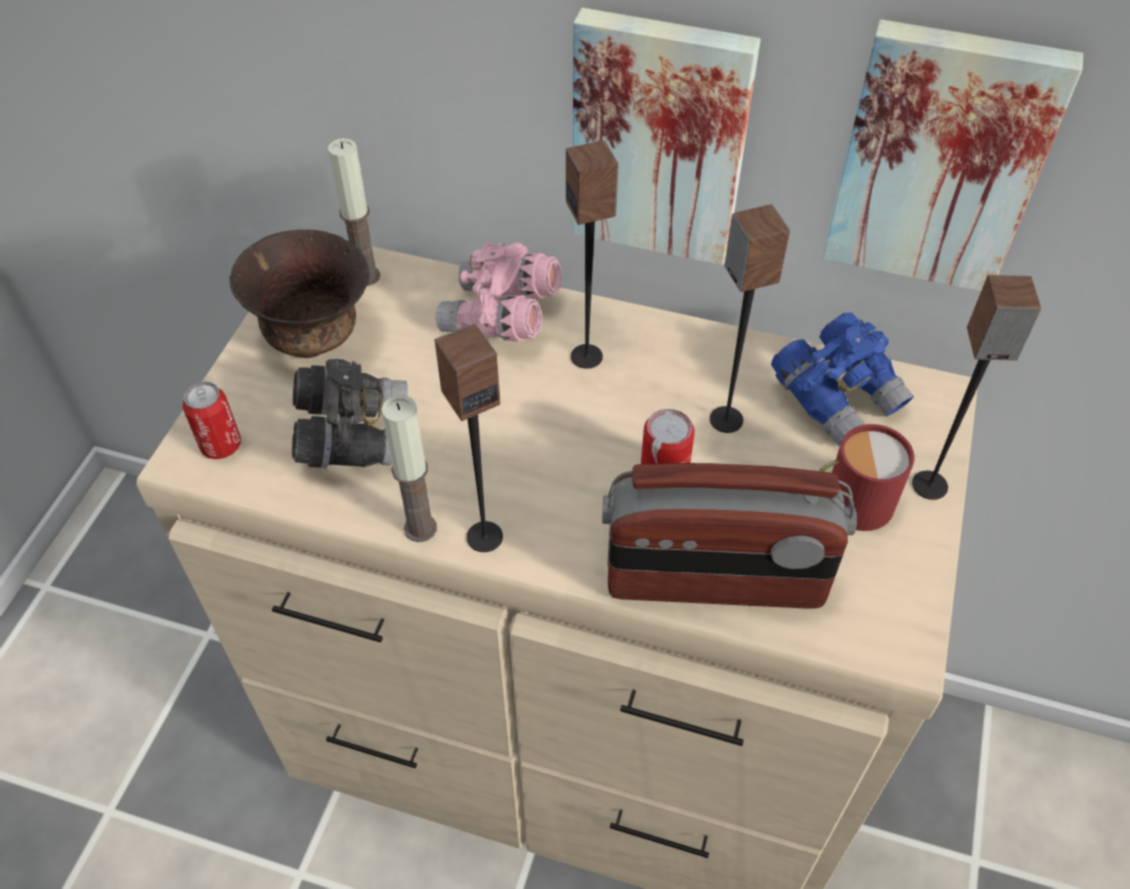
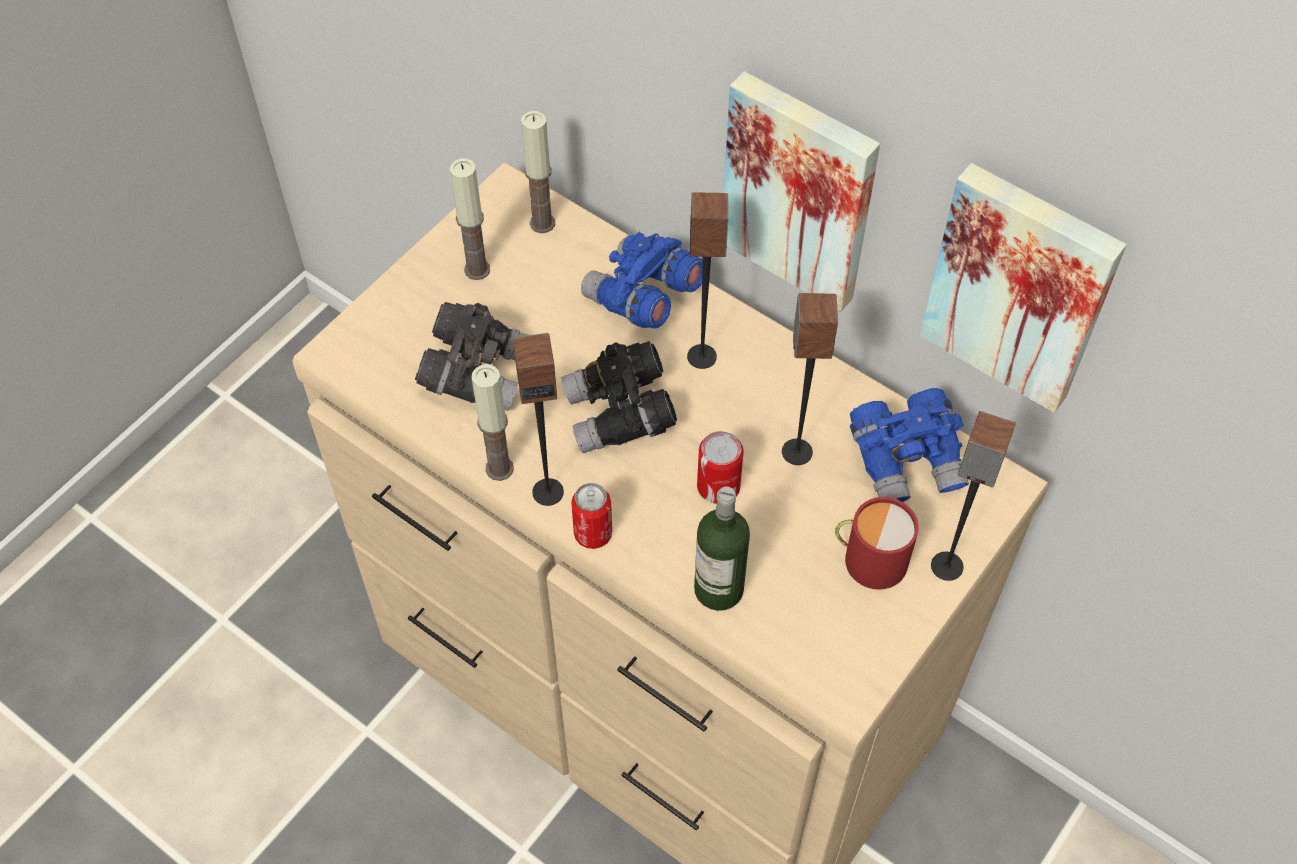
camera: 20 degrees right, 5 degrees up
(221, 445) = (367, 347): can -> can (593, 534)
(314, 337) = (477, 270): brown bowl -> candle
(501, 318) = (643, 298): pink binoculars -> blue binoculars
(528, 435) = (620, 414): none -> black binoculars
(714, 581) = (718, 589): radio -> bottle

